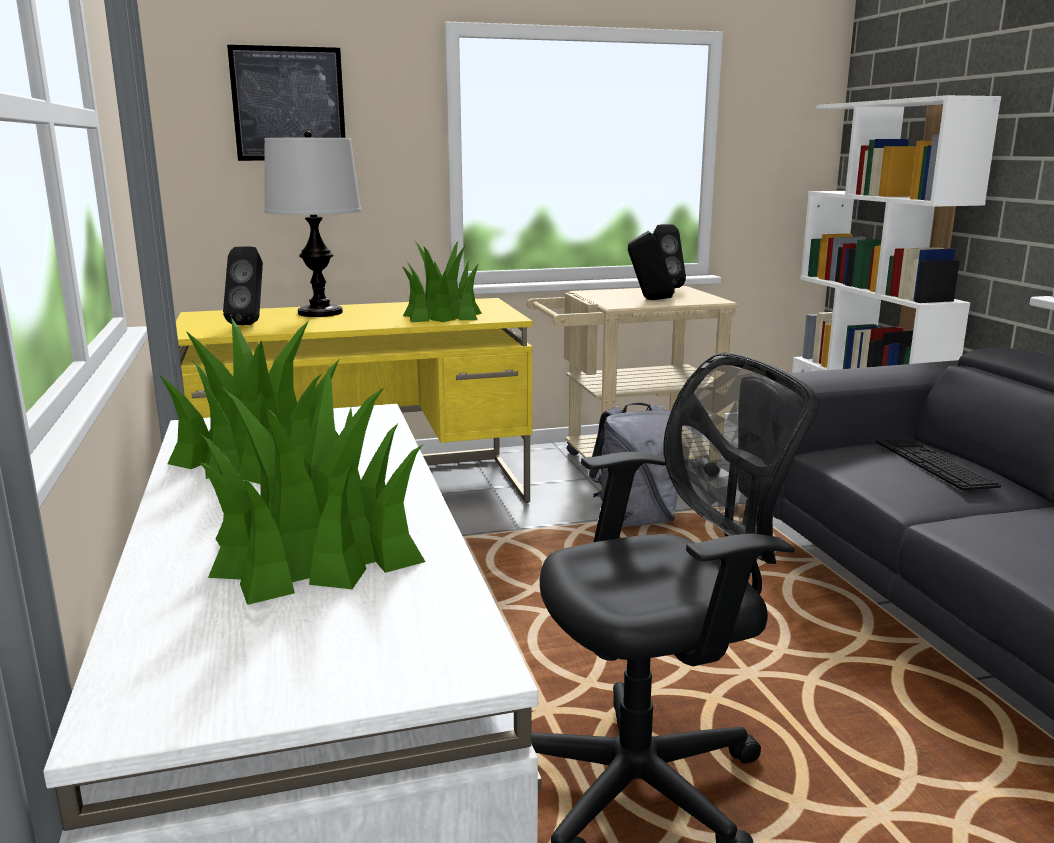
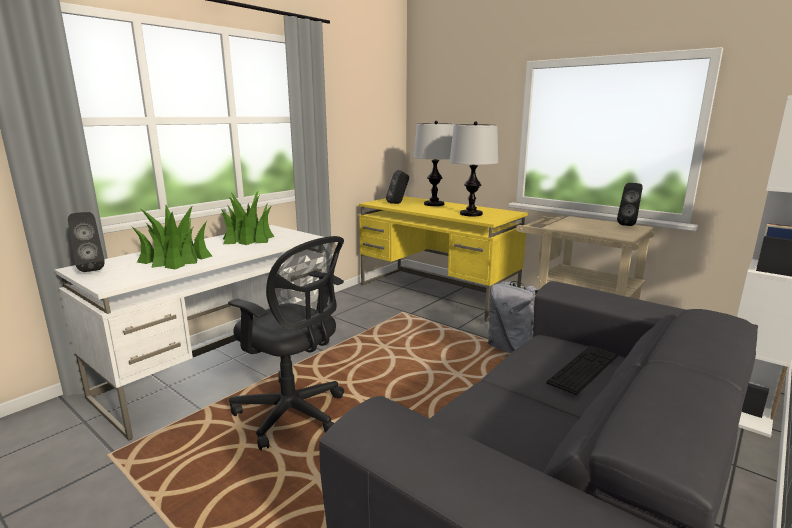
camera: 55 degrees right, 0 degrees up
(288, 104) = (453, 107): picture -> none
(442, 314) = (470, 214): potted plant -> table lamp
(649, 300) = (587, 228): black speaker -> black speaker (91, 269)

